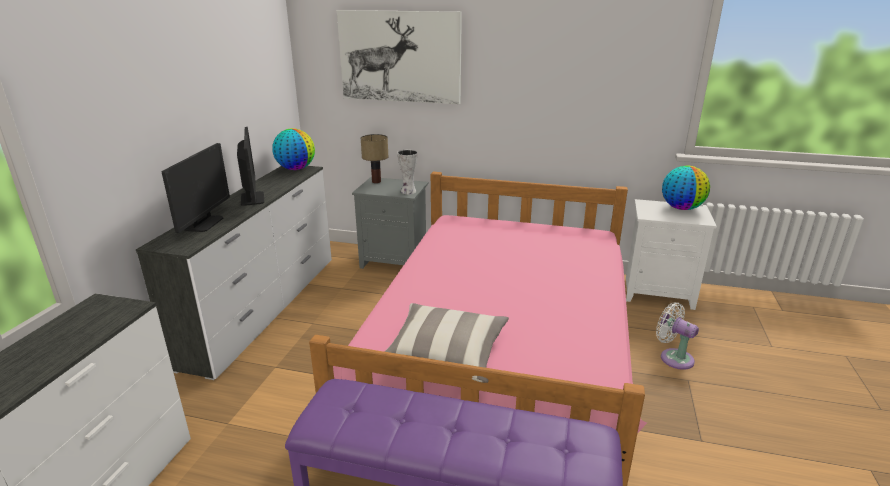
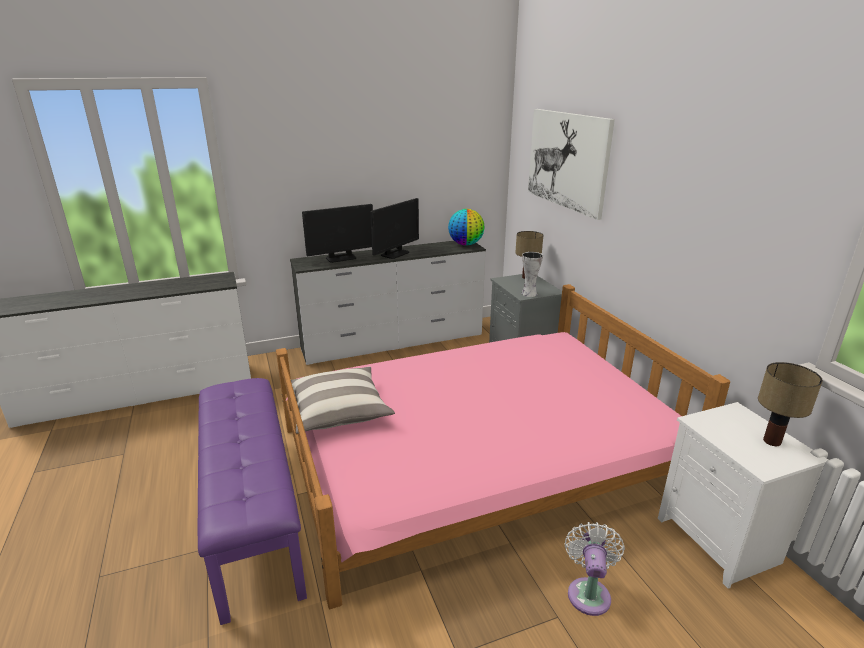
camera: 55 degrees right, 0 degrees up
(681, 208) = (773, 441): globe -> table lamp

